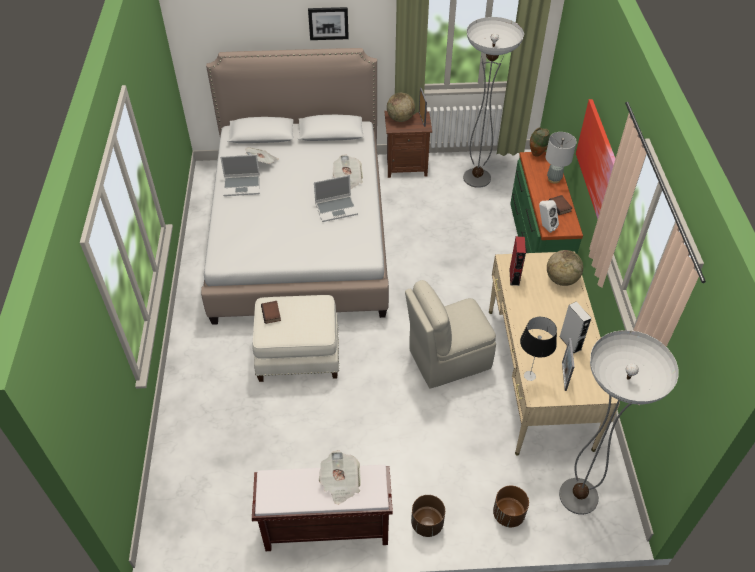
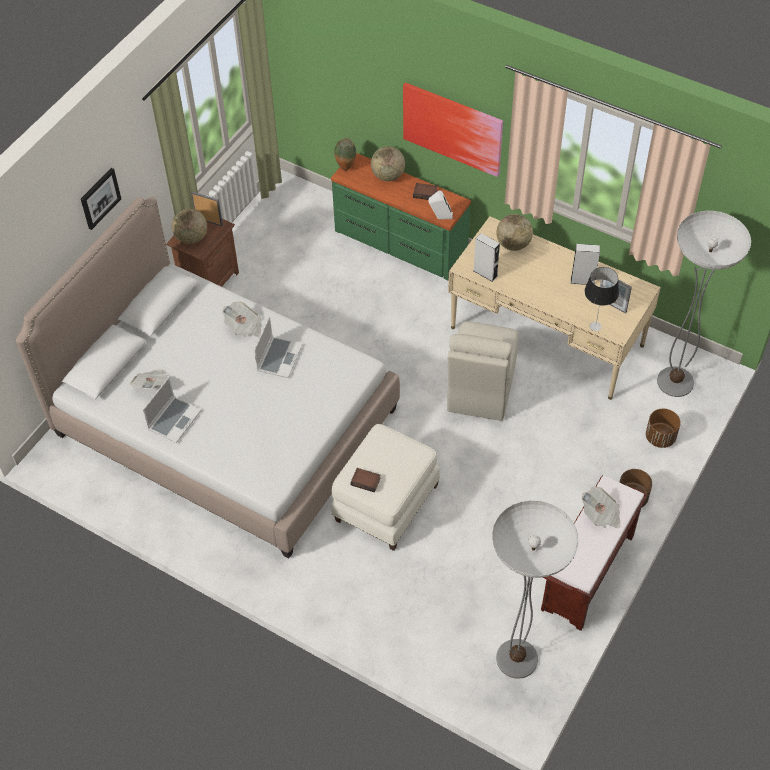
camera: 55 degrees left, 5 degrees up
(477, 178) = (278, 236): floor lamp -> floor lamp (517, 659)
(514, 277) = (485, 273): red speaker -> grey speaker
(554, 179) = (388, 176): grey table lamp -> globe

